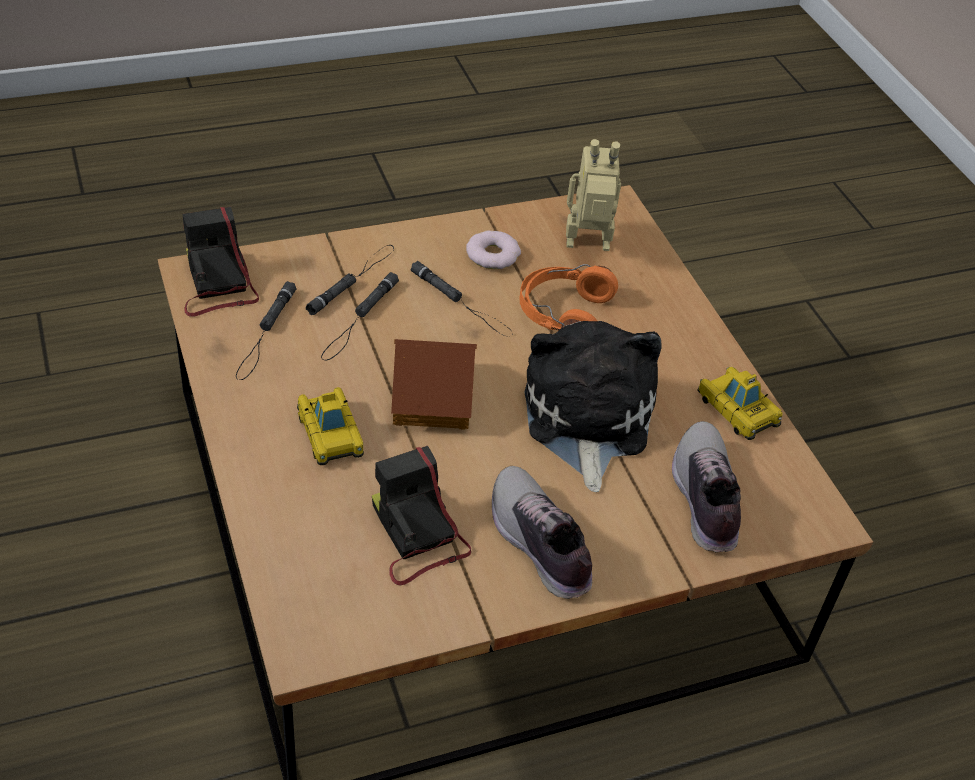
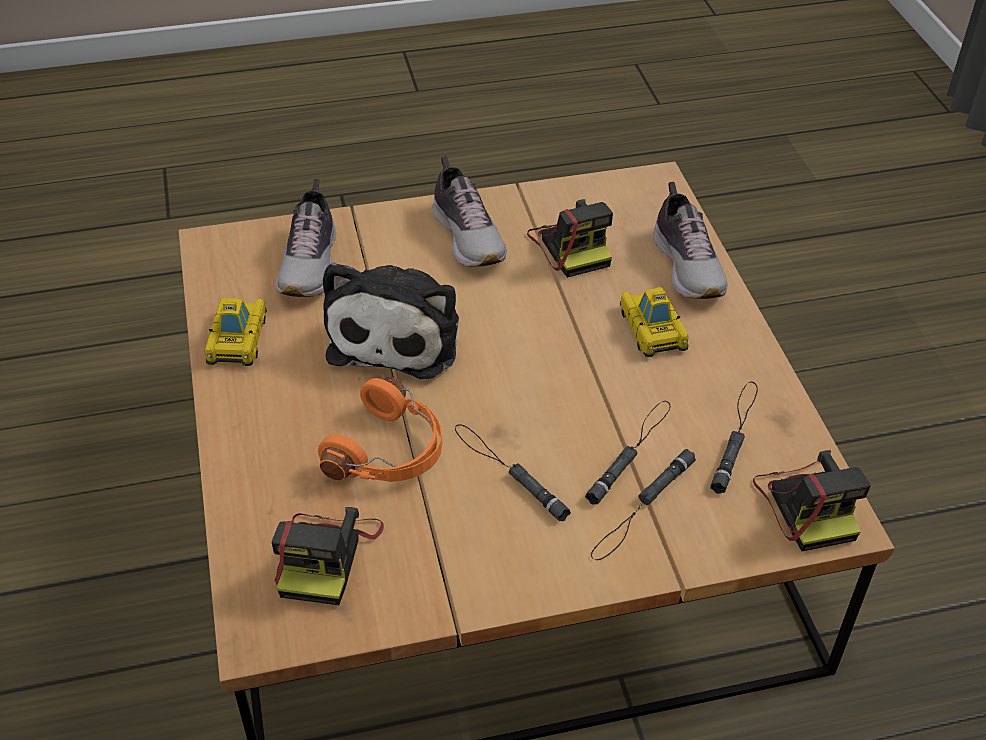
camera: 170 degrees left, 0 degrees up
(281, 513) = (688, 266): none -> shoe
(433, 398) = (550, 359): toy house -> none
(492, 255) = (459, 544): donut -> none
(588, 246) = (326, 556): toy robot -> camera
(737, 410) = (237, 339): toy car -> toy car turned 150 degrees counterclockwise

